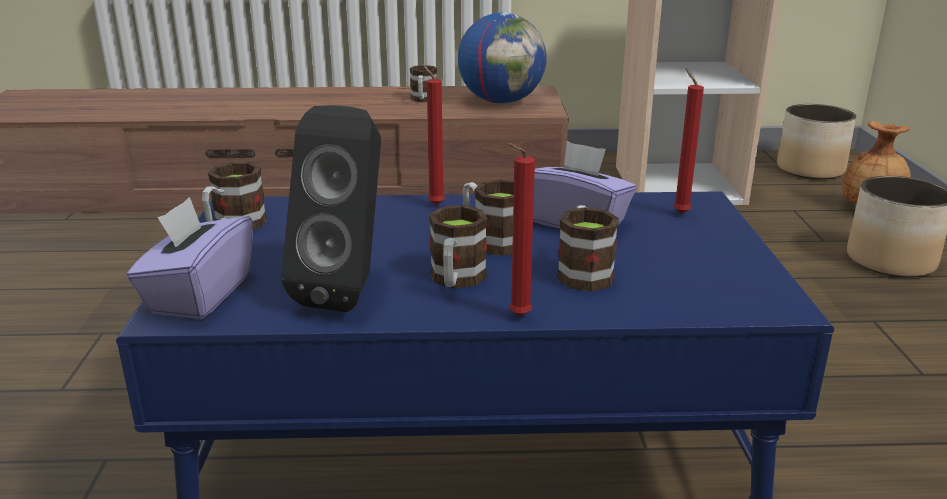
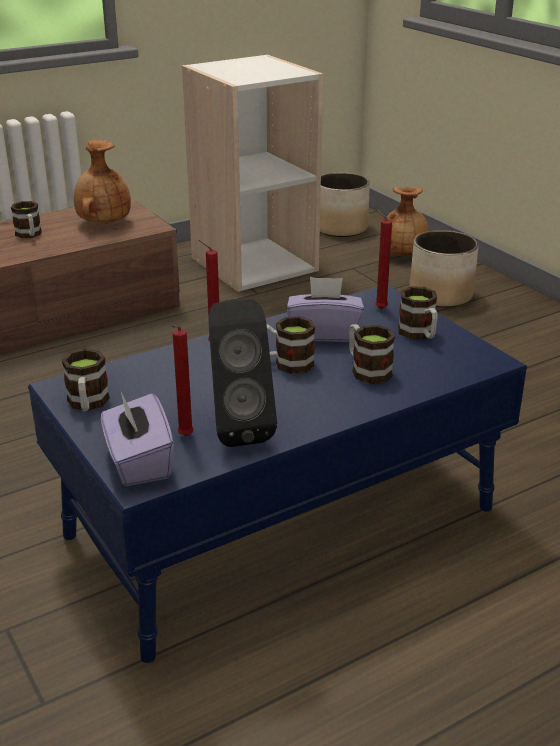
camera: 30 degrees left, 5 degrees up
(456, 281) = (297, 399): mug -> mug (419, 335)
(501, 102) = (103, 223): globe -> brown vase
(516, 317) = (361, 412): red candle -> red candle (184, 437)

